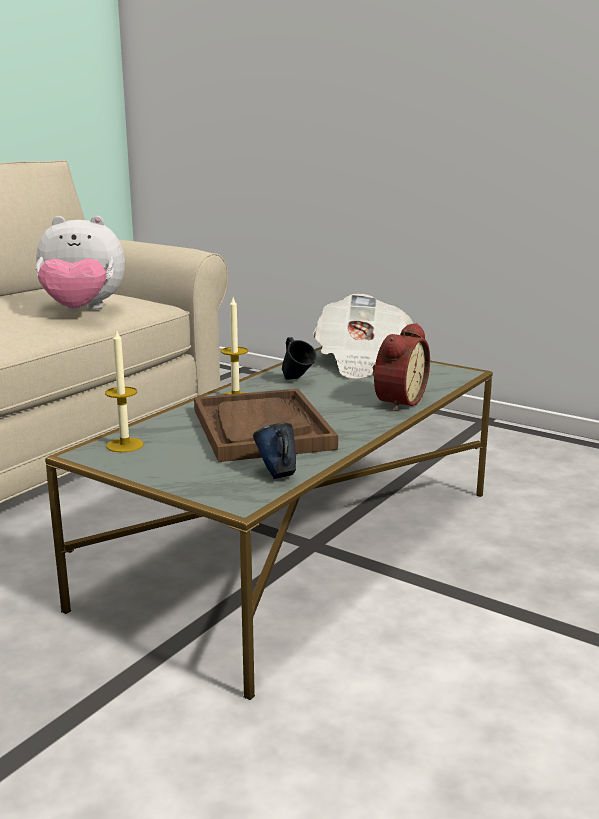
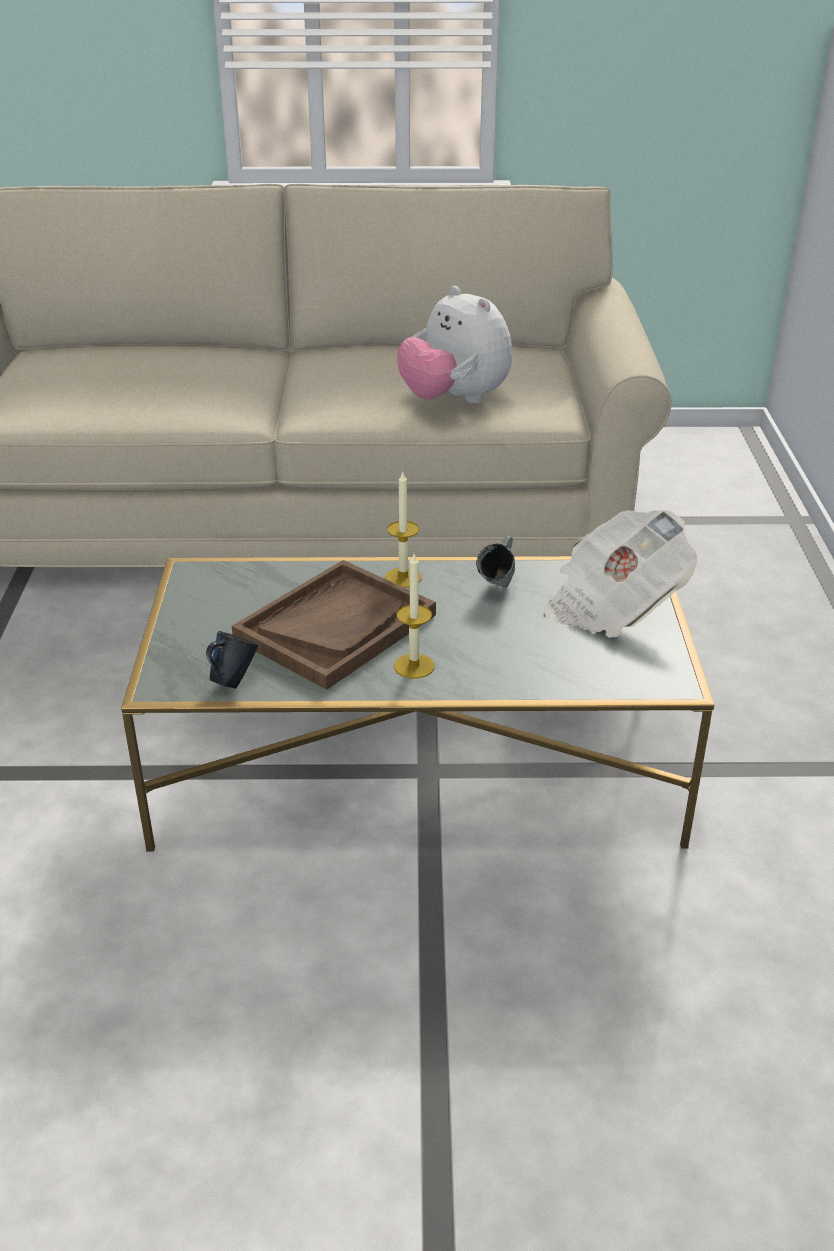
camera: 55 degrees right, 15 degrees up
(125, 445) = (225, 579): candle -> candle (414, 666)
(297, 380) = (498, 589): blue mug -> grey mug
(397, 401) = (508, 674): alarm clock -> none

